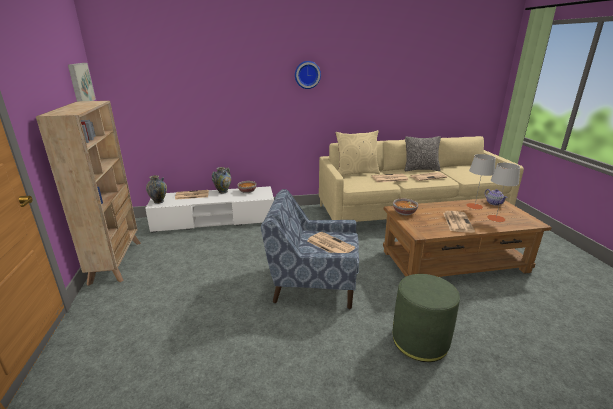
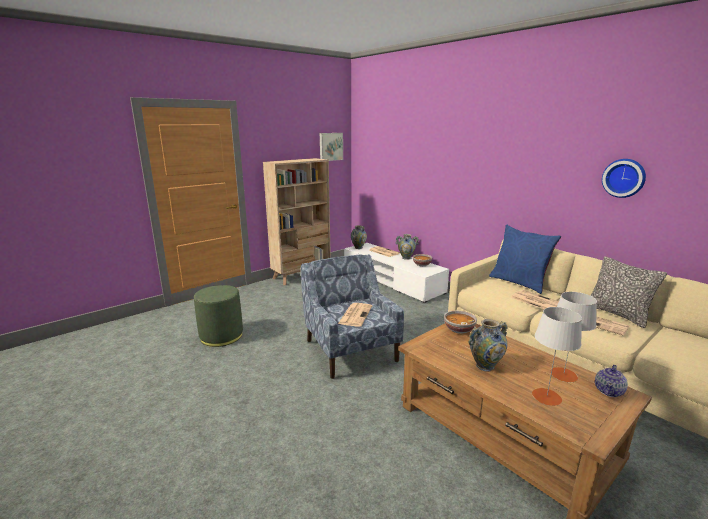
camera: 60 degrees right, 5 degrees down
(307, 74) = (501, 154): wall clock -> wall clock (624, 178)
(356, 172) = (519, 282): beige pillow -> blue pillow
(420, 341) = (317, 431): green ottoman -> green ottoman (221, 336)
(457, 222) = (485, 366): newspaper -> vase

